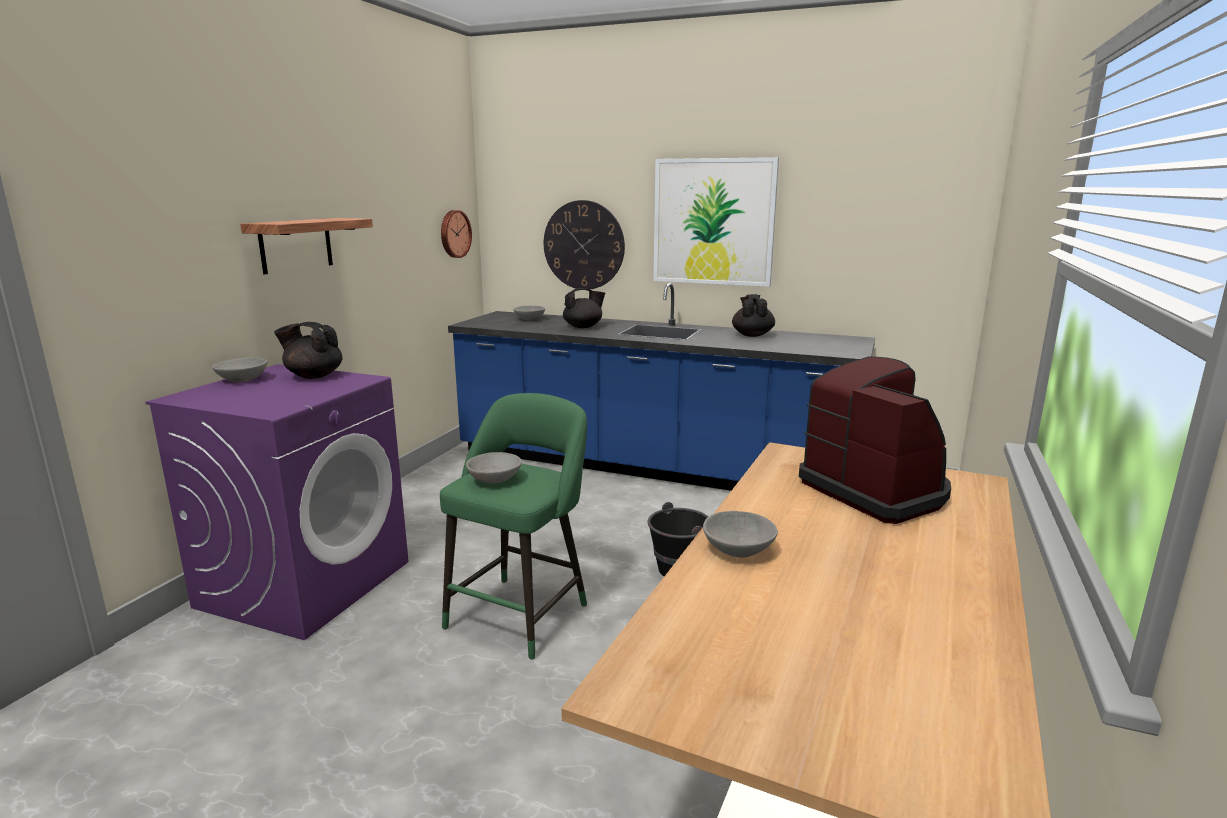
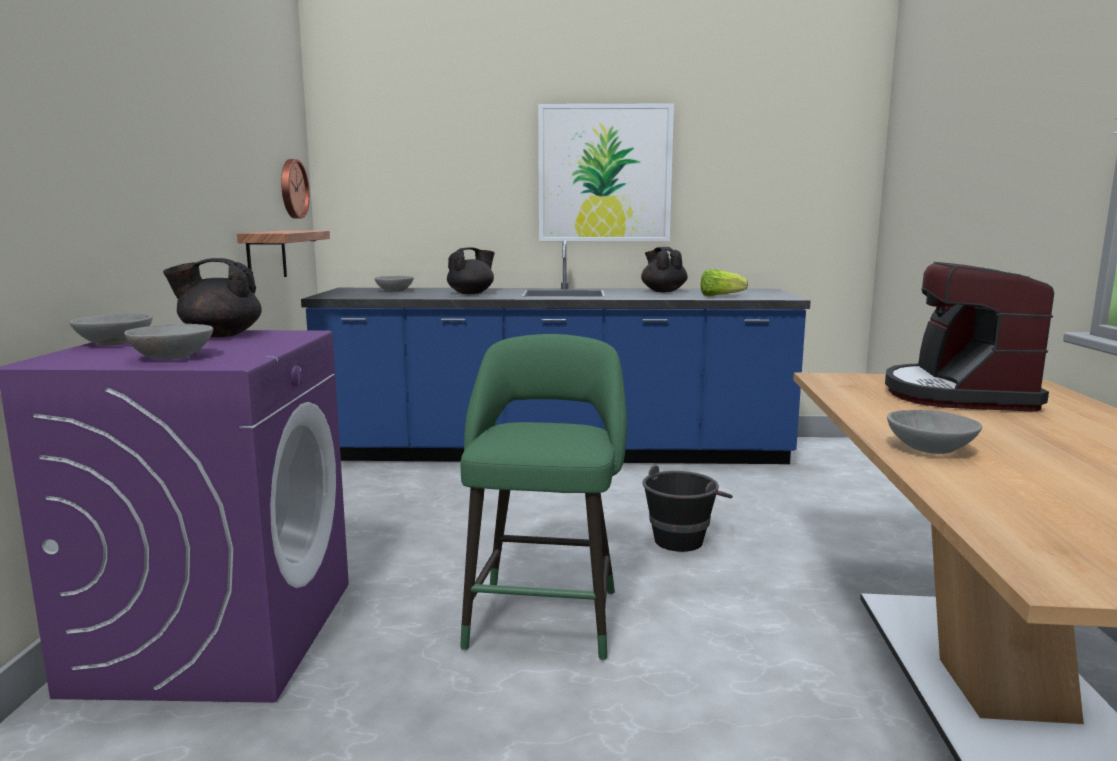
camera: 20 degrees left, 5 degrees down
(296, 245) = (149, 168): shelf -> shelf (266, 256)
(494, 479) = (527, 437): grey bowl -> grey bowl (171, 357)
(583, 245) = (451, 204): wall clock -> none
(791, 347) = (720, 296): none -> lettuce
(876, 490) = (957, 395): coffee machine -> coffee machine turned 120 degrees counterclockwise

